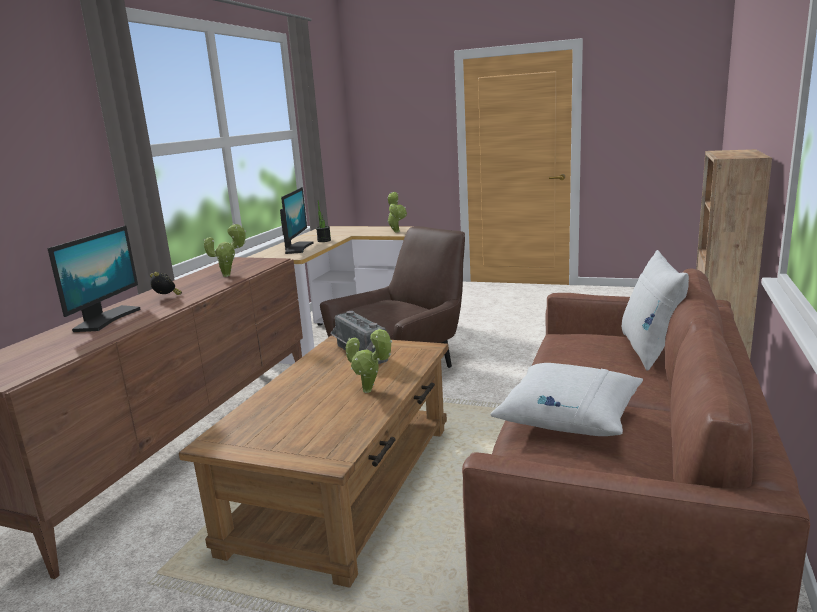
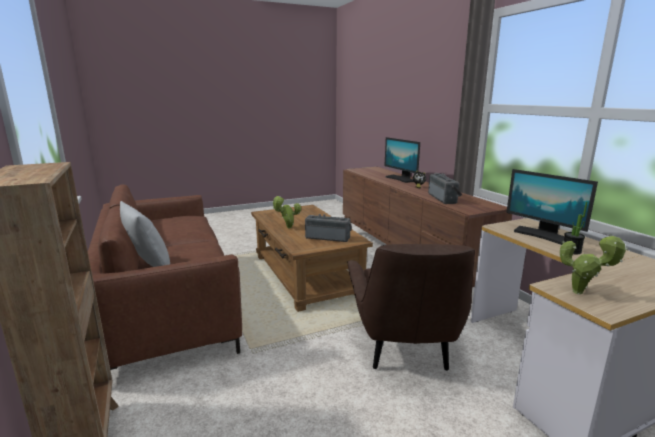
camera: 135 degrees right, 0 degrees up
(229, 275) = (444, 198): potted plant -> radio
(568, 418) = (182, 227): grey pillow -> none

